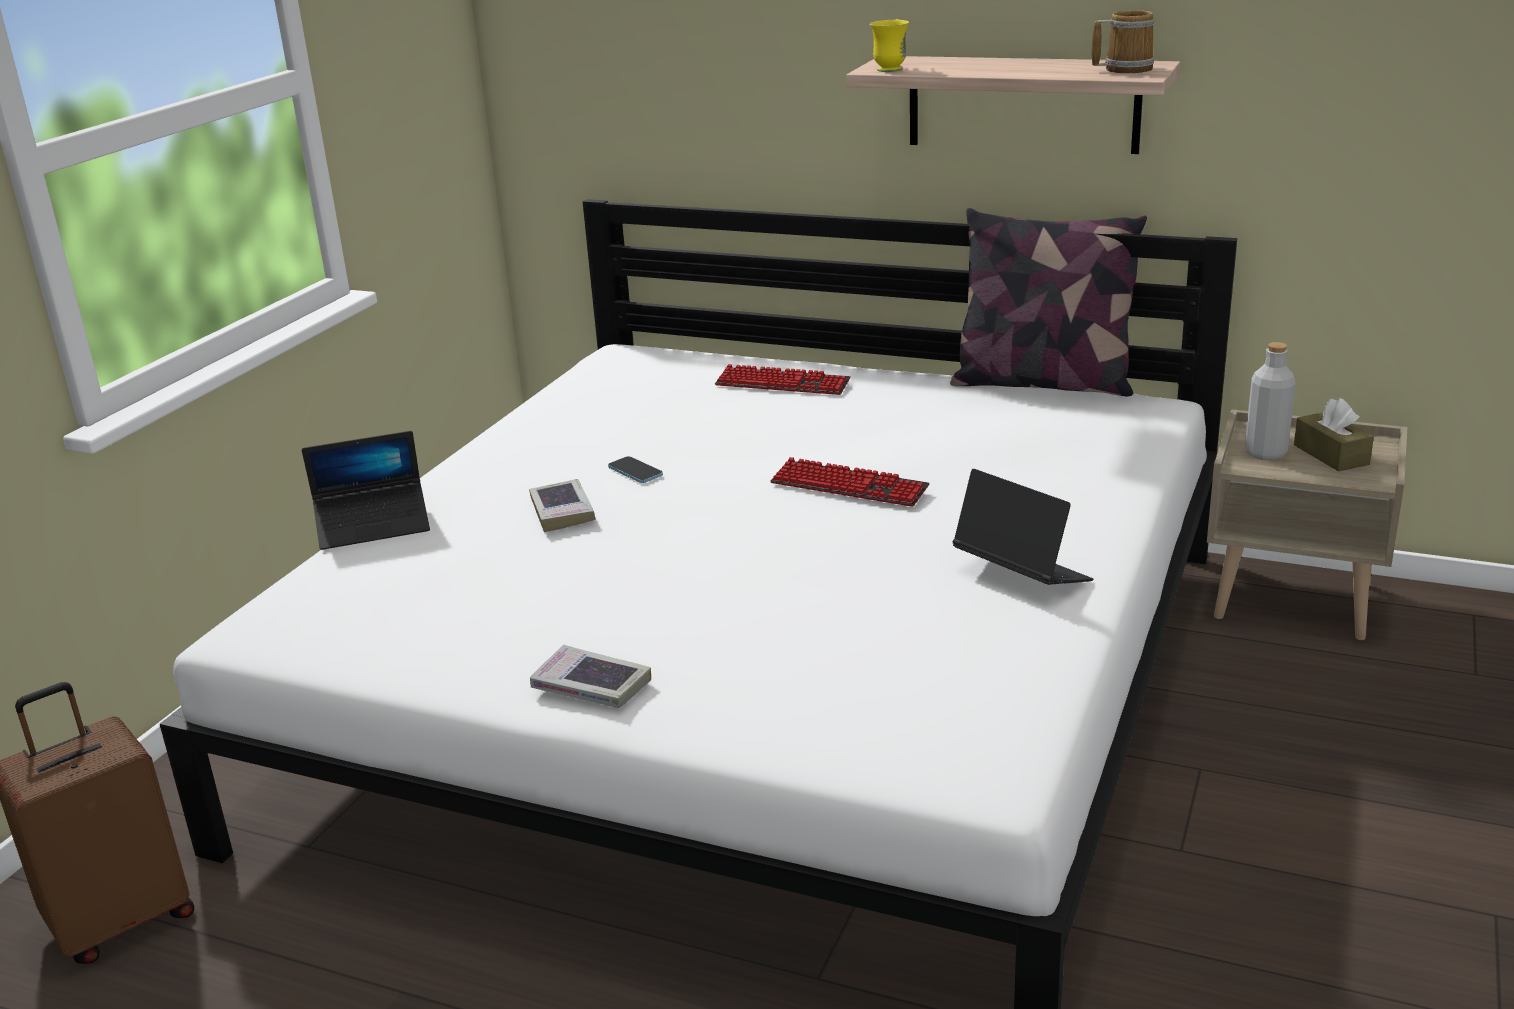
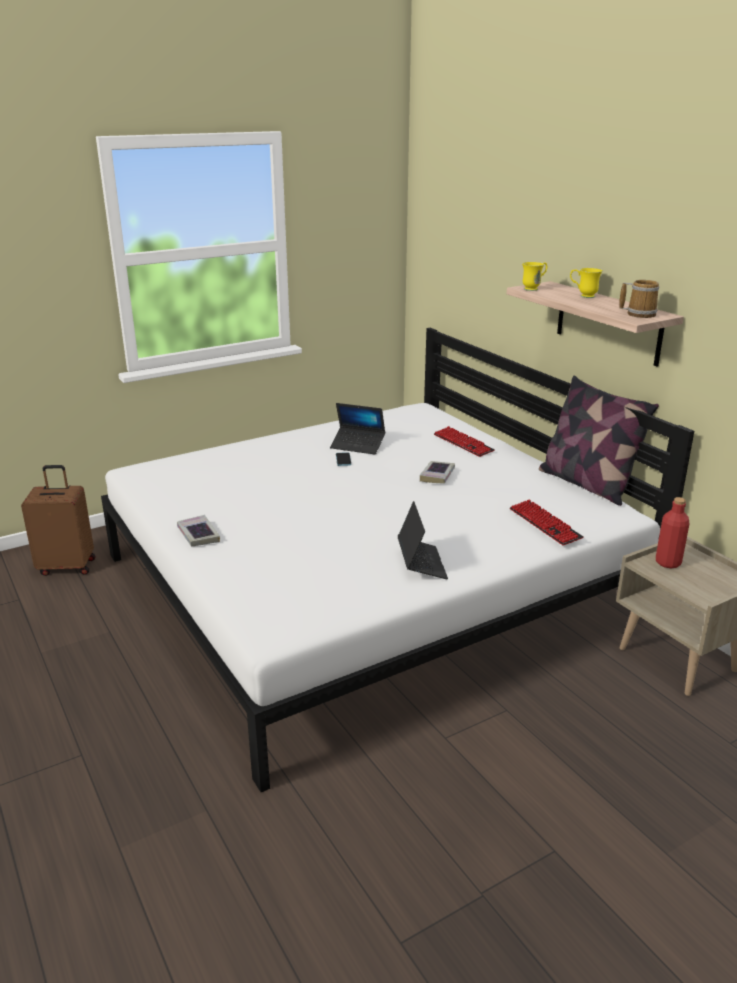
camera: 35 degrees right, 0 degrees up
(373, 526) = (224, 447): laptop -> laptop (358, 445)
(562, 511) = (292, 466): book -> book (437, 475)
(849, 486) = (413, 497): keyboard -> keyboard (545, 524)
(987, 63) = (583, 296): none -> yellow mug
(1265, 453) = (668, 562): grey bottle -> red bottle
(1331, 455) = (704, 578): brown tissue box -> none

